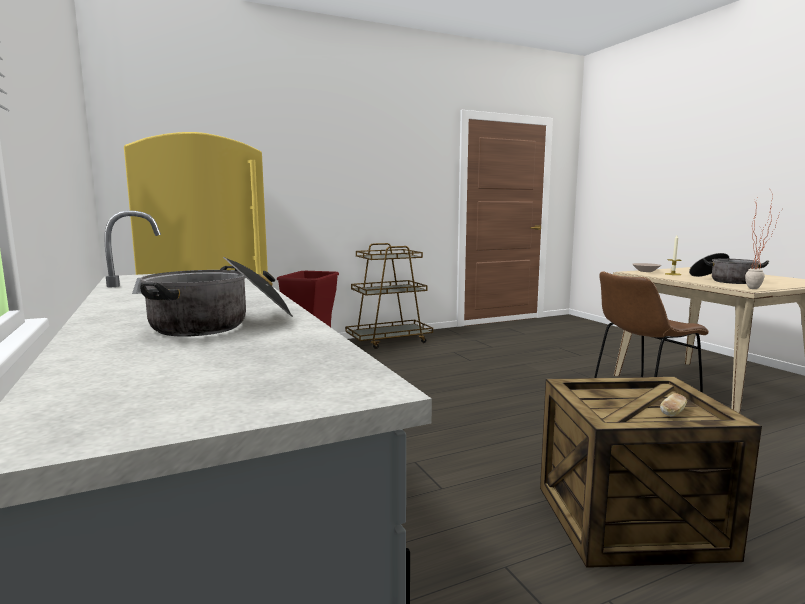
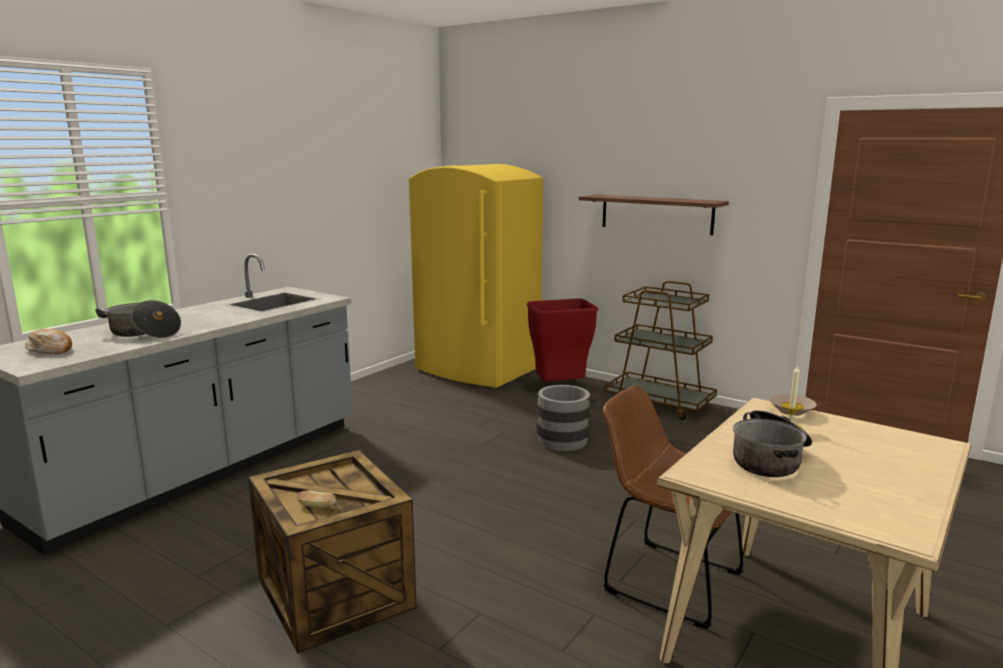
camera: 60 degrees right, 5 degrees up
(211, 374) = (51, 350): none -> bread
(357, 191) = (656, 214): none -> shelf
(408, 374) = (563, 438): none -> grey bucket
(758, 288) = (701, 479): potted plant -> none

